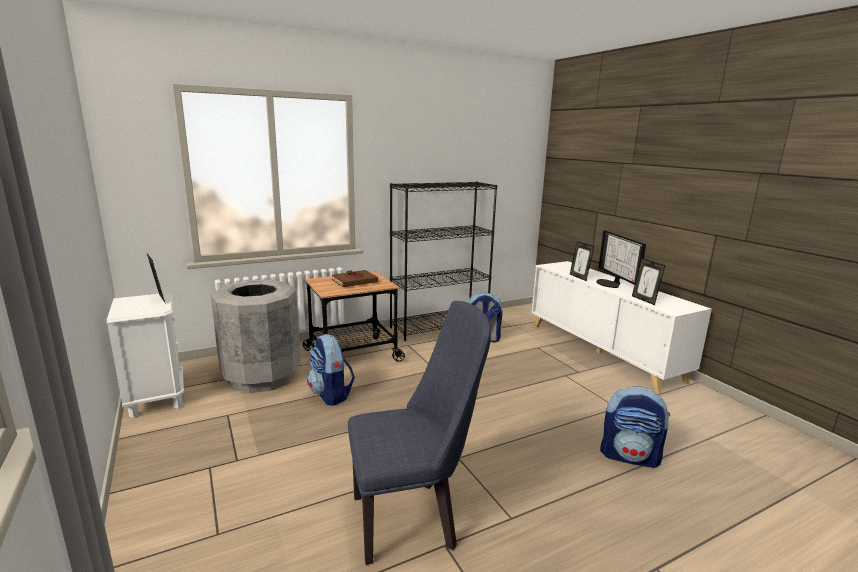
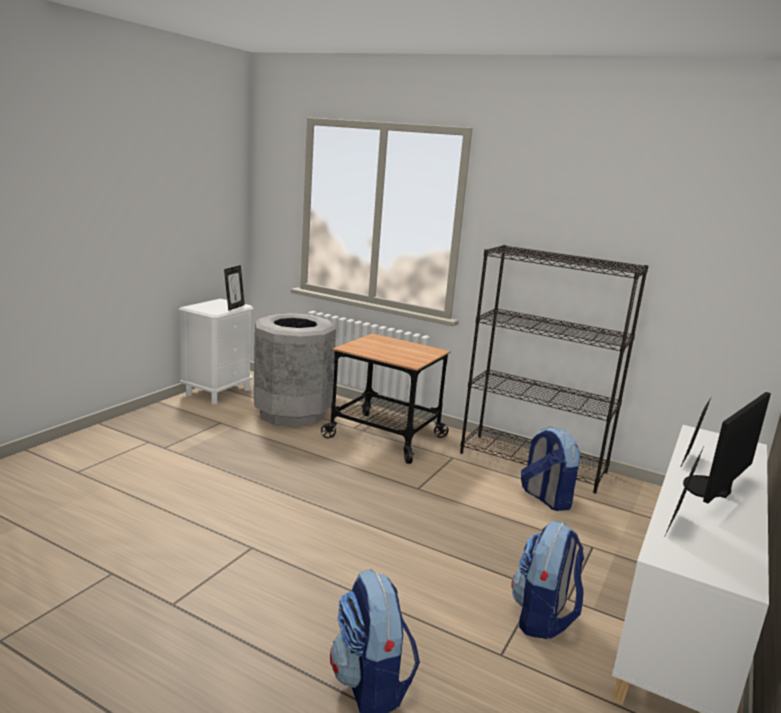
camera: 55 degrees right, 0 degrees up
(331, 395) = (297, 451): backpack -> backpack (543, 618)
(354, 281) = (397, 350): brown book -> none
(412, 518) = (139, 546): blue chair -> none

